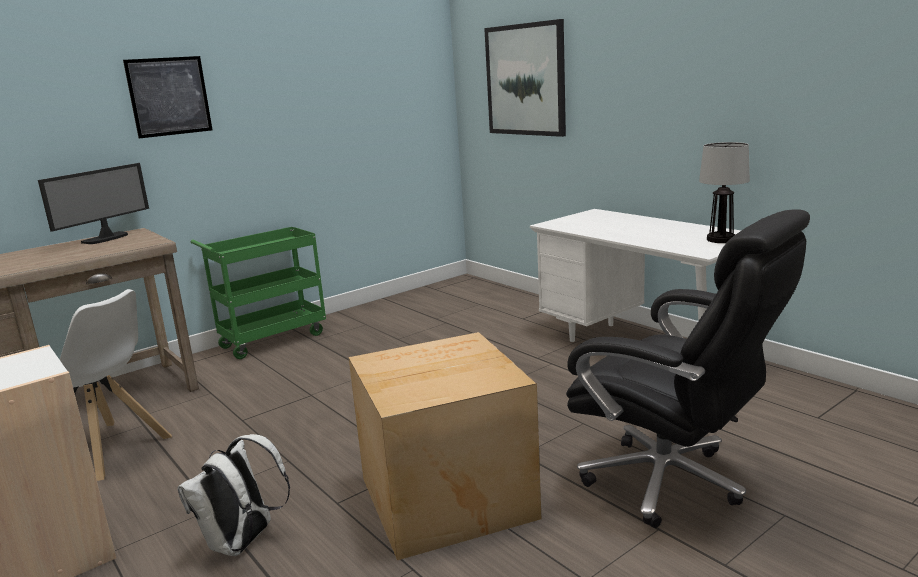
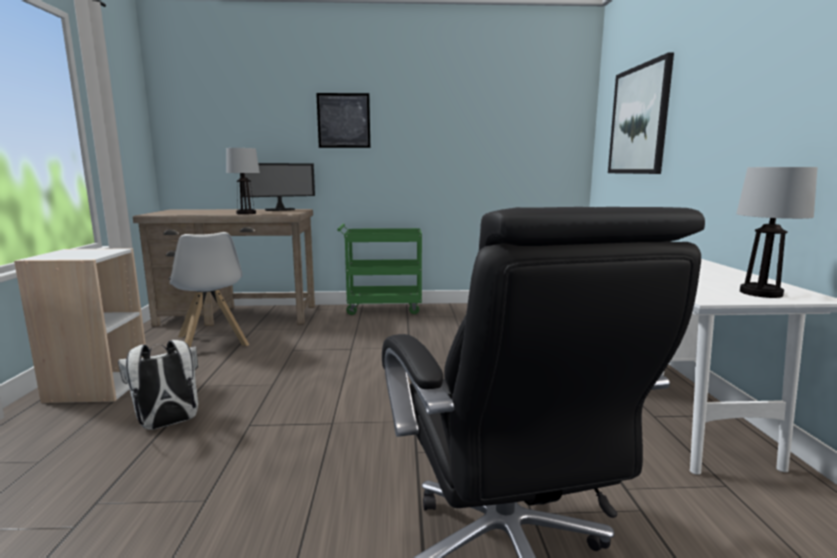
camera: 35 degrees right, 5 degrees down
(83, 255) = (245, 213): none -> table lamp
(444, 497) = (311, 456): cardboard box -> none

